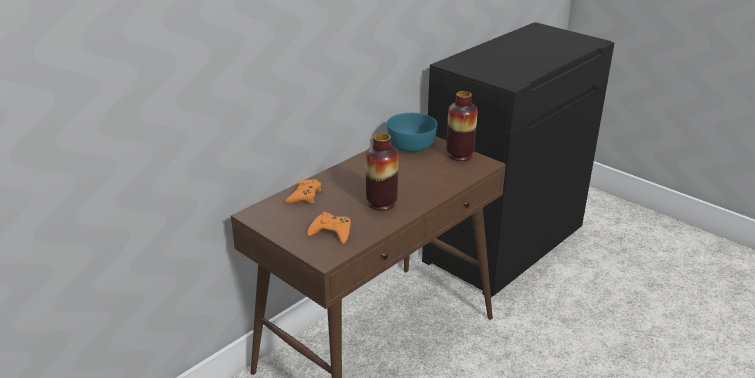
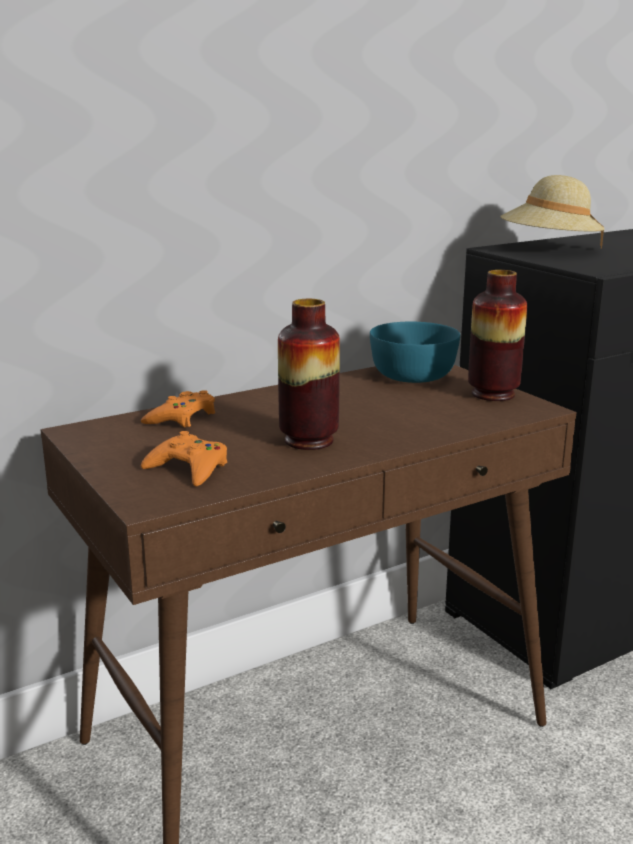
camera: 15 degrees right, 10 degrees down
(475, 61) = (549, 249): none -> beige hat

